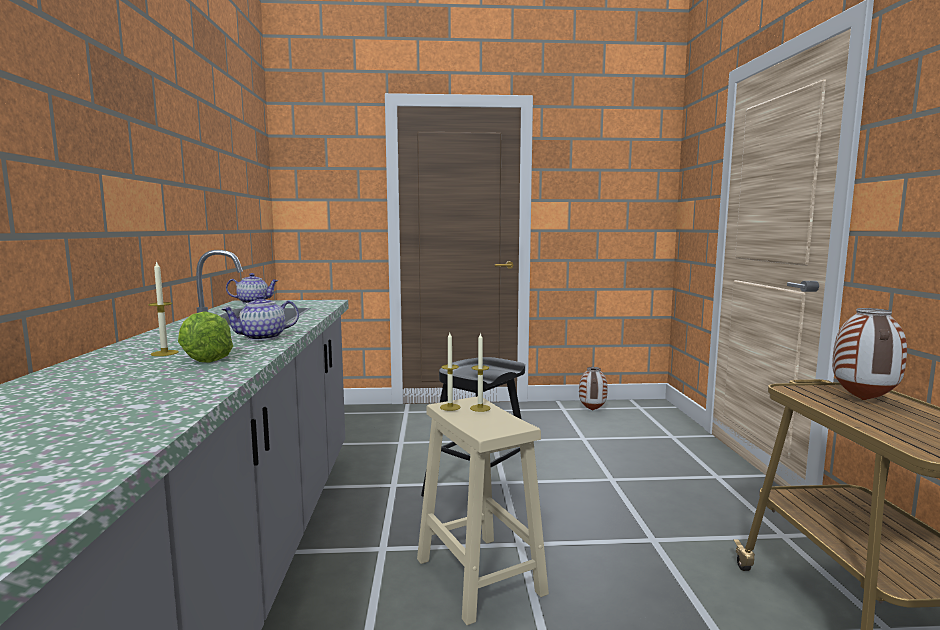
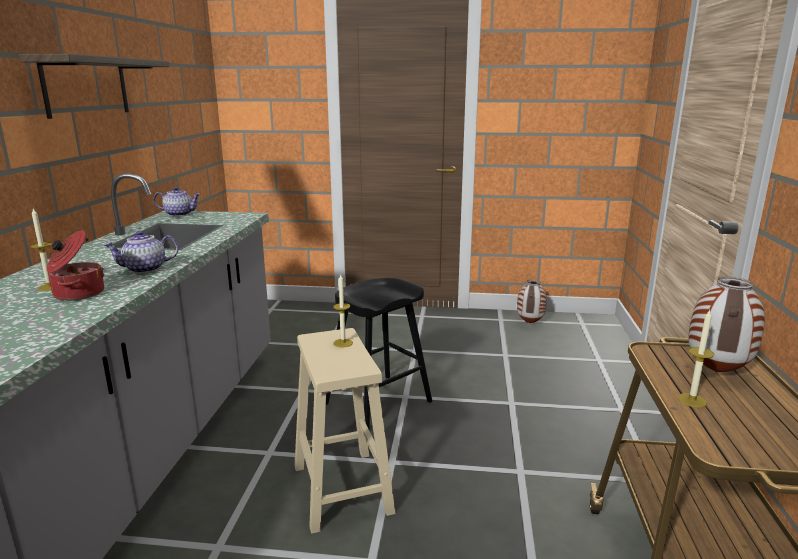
camera: 10 degrees right, 10 degrees up
(176, 161) = (86, 87): none -> shelf
(204, 356) = (77, 293): lettuce -> cooking pot
(450, 407) = (316, 340): candle -> candle (692, 400)

